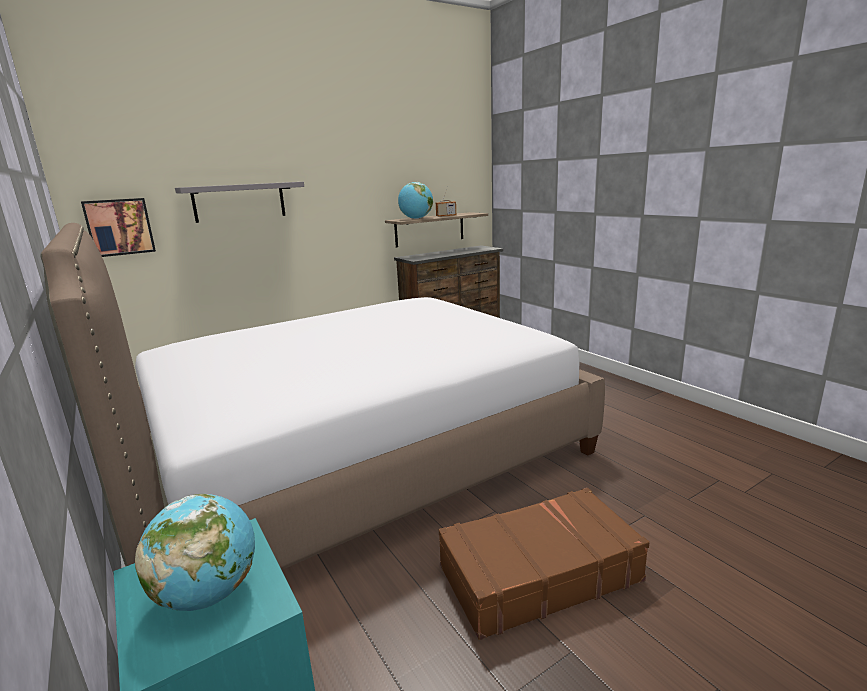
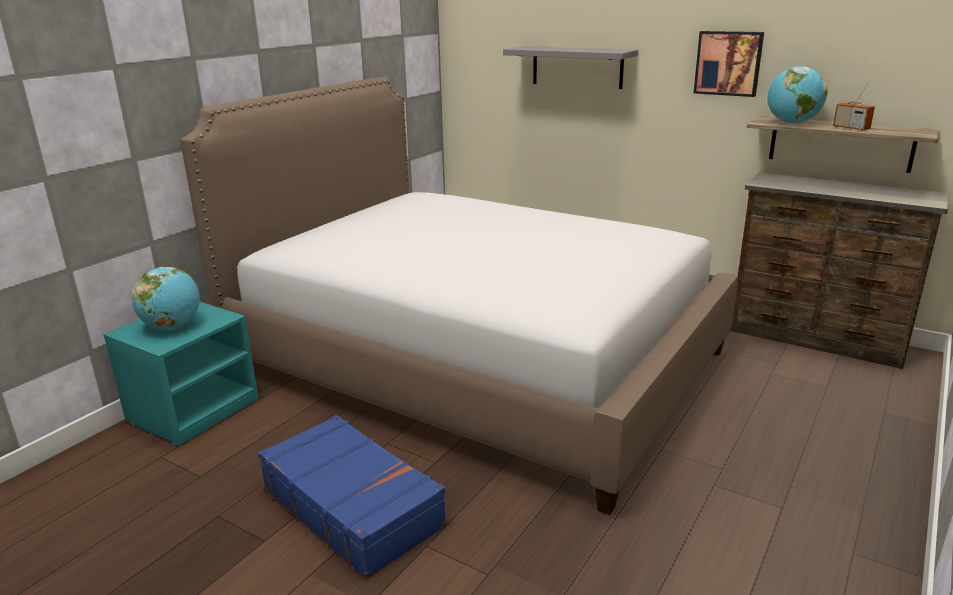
camera: 65 degrees right, 5 degrees up
(119, 227) = (476, 78): picture -> picture (728, 63)
(538, 573) = (353, 506): brown suitcase -> blue suitcase

